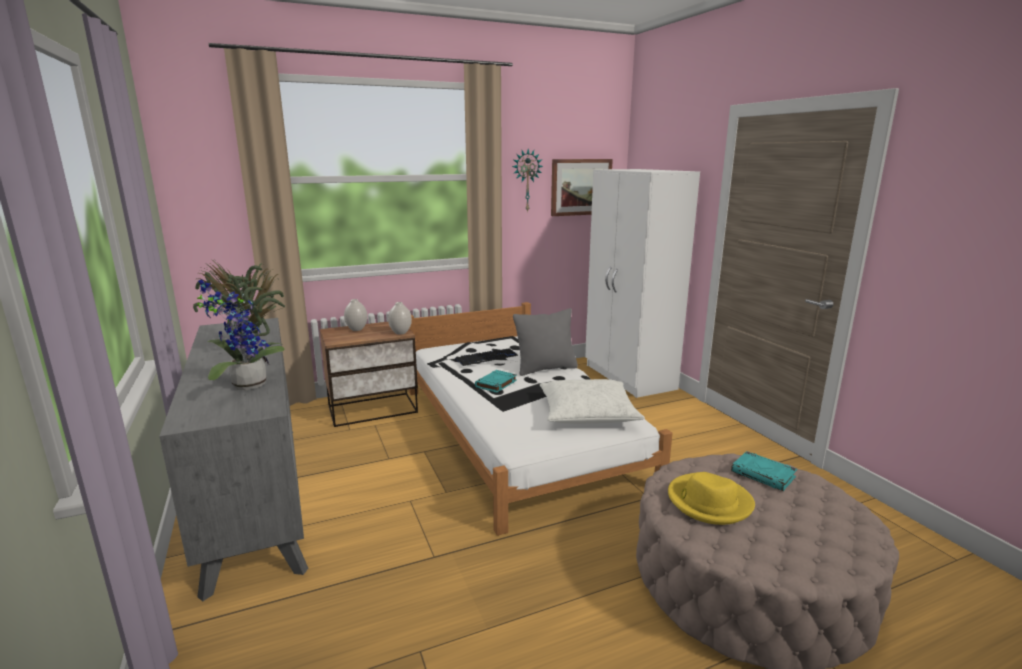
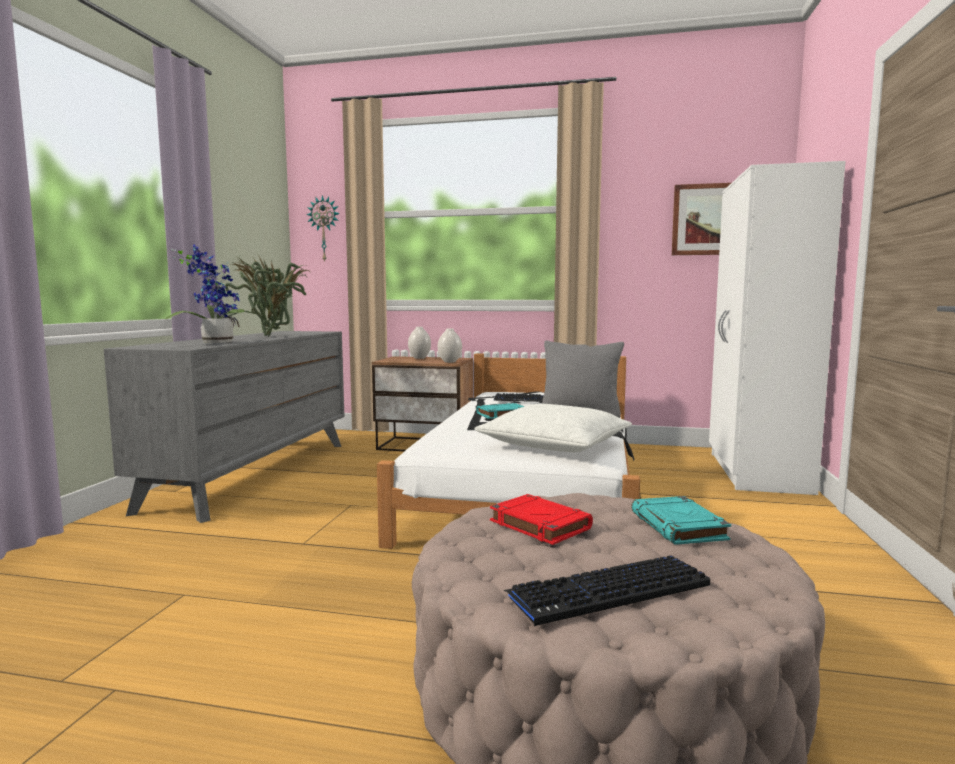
camera: 35 degrees right, 10 degrees down
(526, 180) = (638, 212): wall clock -> wall clock (324, 229)
(708, 501) = (538, 524): yellow hat -> red book
(810, 540) = (608, 590): none -> keyboard

